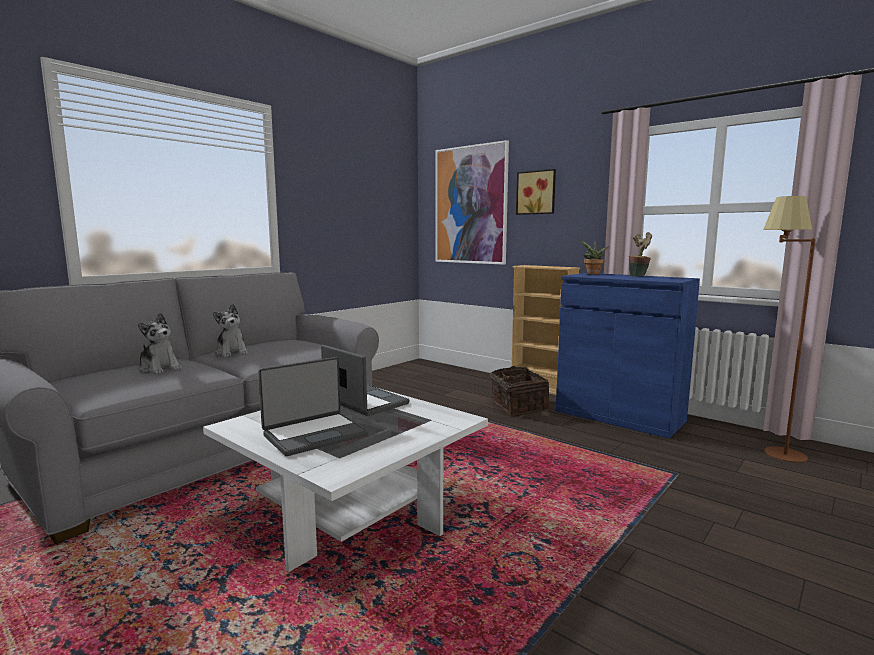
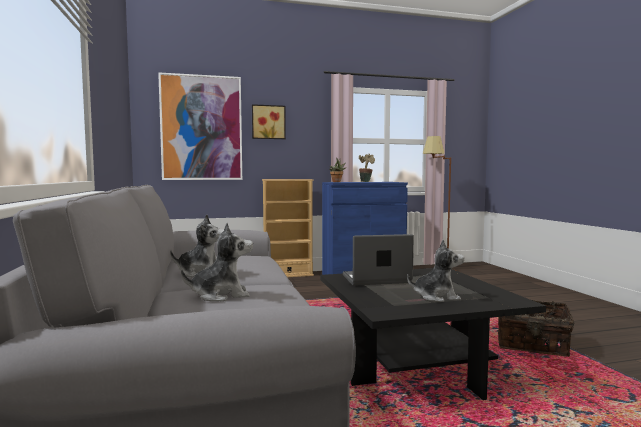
camera: 55 degrees left, 5 degrees down
(314, 434) = (436, 297): laptop -> plush toy
(351, 514) = (416, 365): white coffee table -> black coffee table
(517, 406) = (308, 287): basket -> basket (532, 345)

